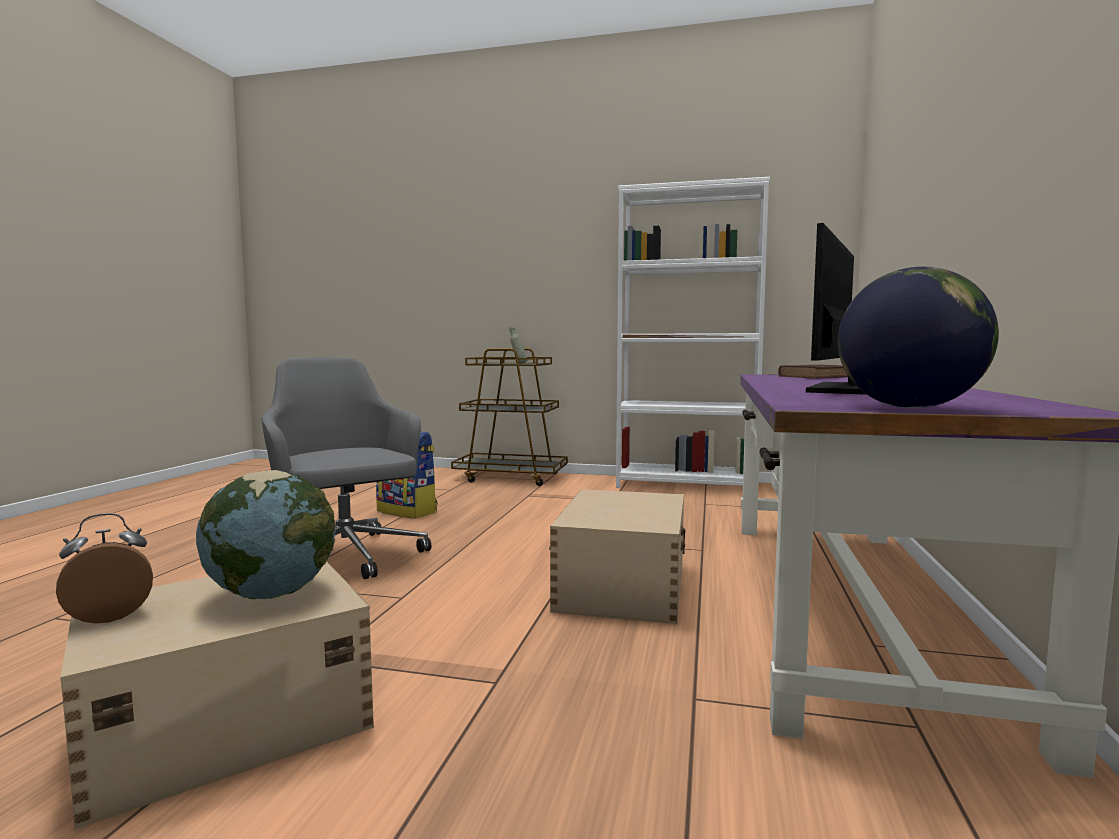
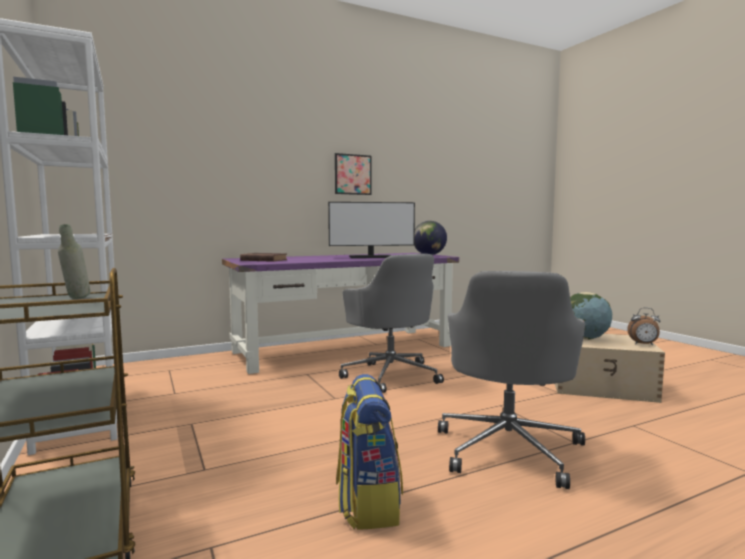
camera: 130 degrees left, 0 degrees up
(623, 586) = (390, 375): beige storage box -> grey office chair
(1040, 132) = (353, 174): none -> picture

